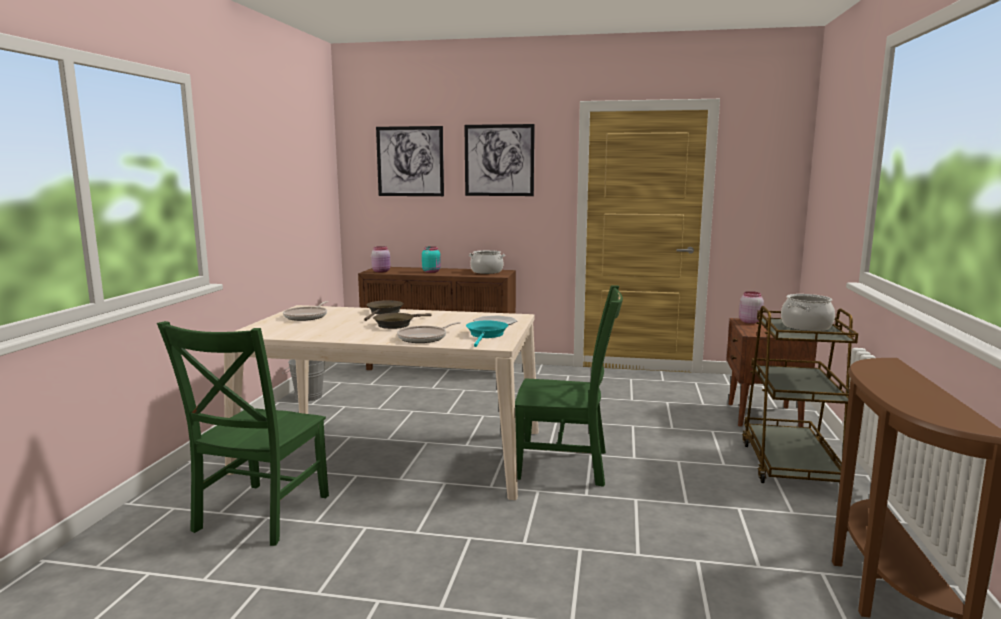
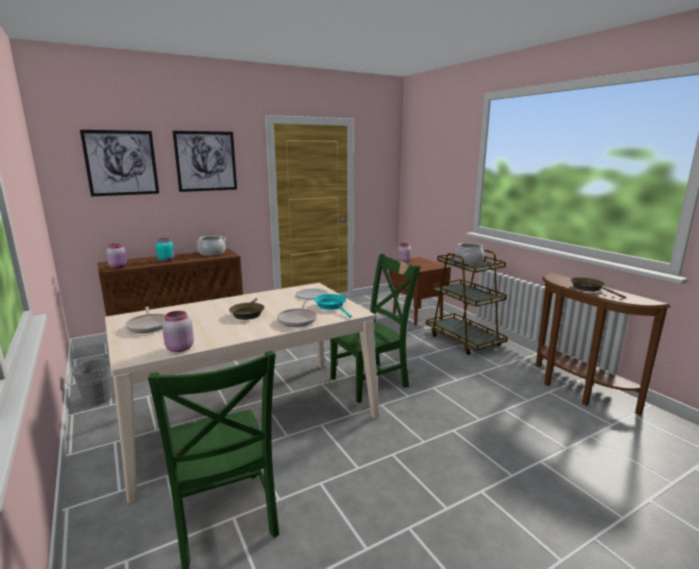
camera: 40 degrees left, 5 degrees up
(287, 335) = (179, 348): none -> pink jar
(384, 312) = (209, 305): brown frying pan -> brown frying pan (589, 289)

